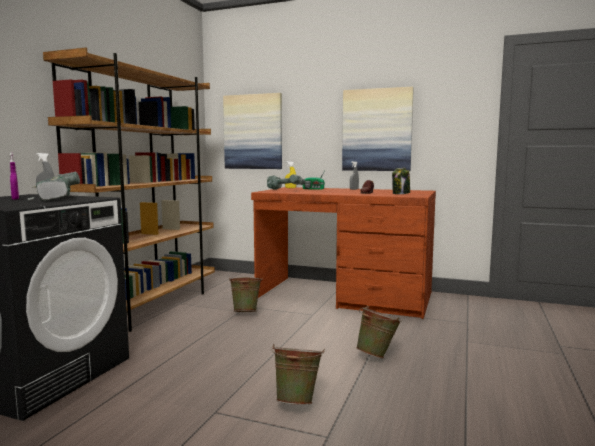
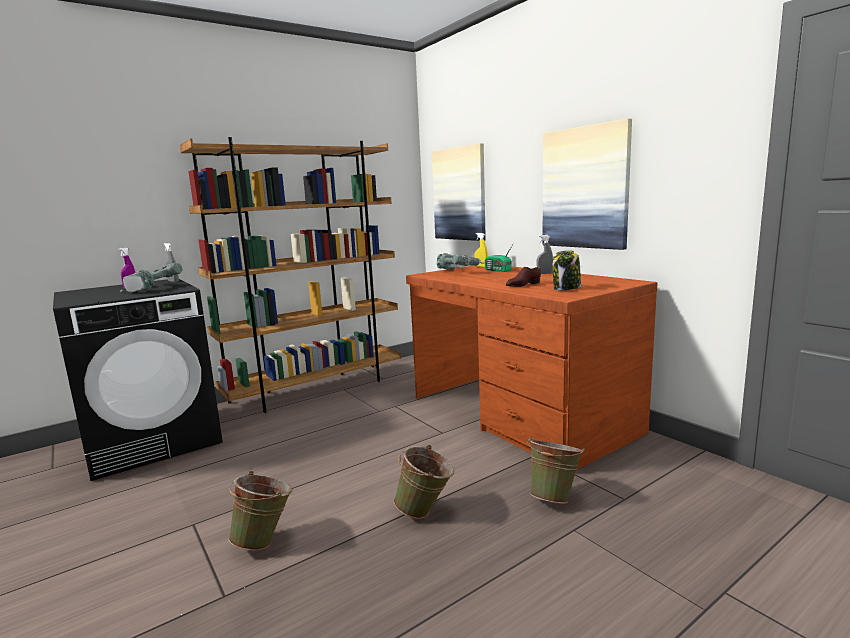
camera: 35 degrees right, 5 degrees up
(246, 312) = (383, 413): green bucket -> green bucket (554, 497)

